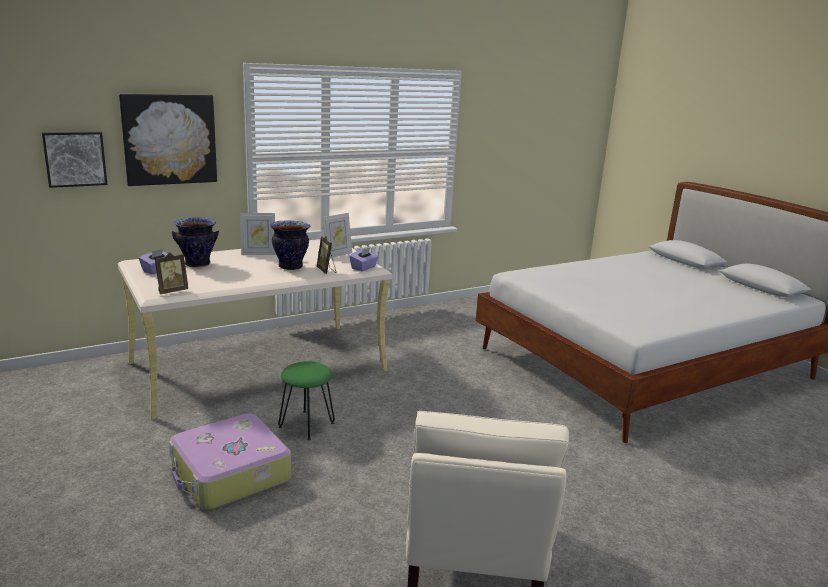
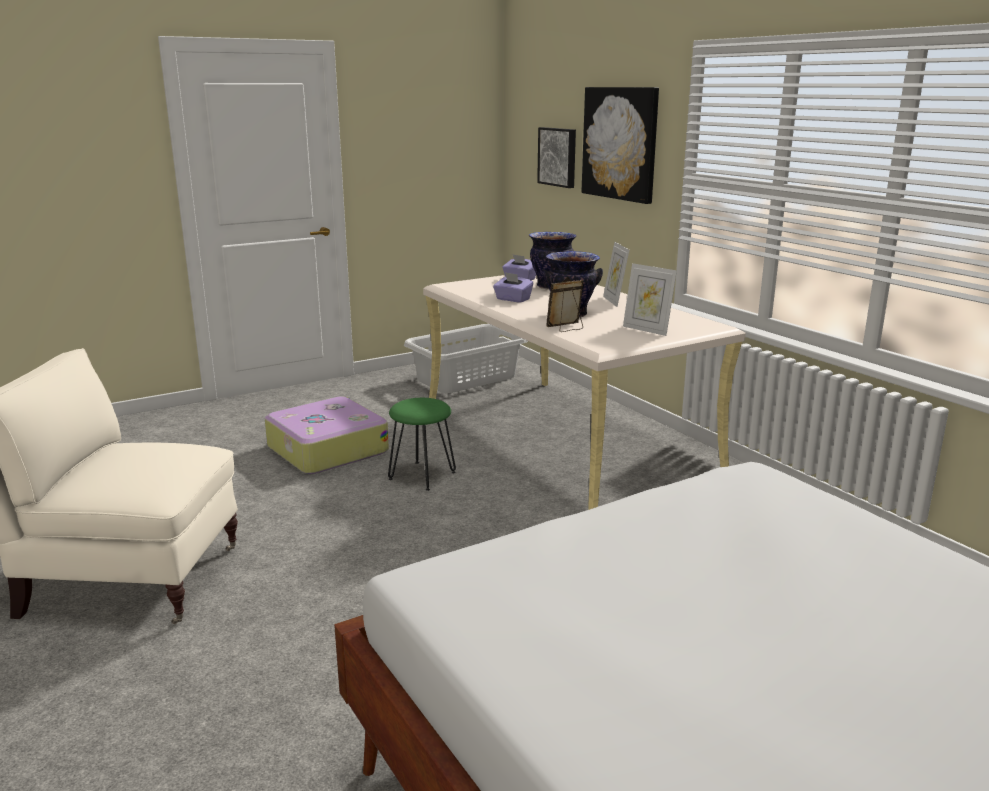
camera: 90 degrees right, 0 degrees up
(78, 396) = (467, 378): none -> grey laundry basket
(171, 291) = (458, 287): picture frame -> none
(364, 268) = (595, 343): purple tissue box -> purple tissue box (512, 299)

